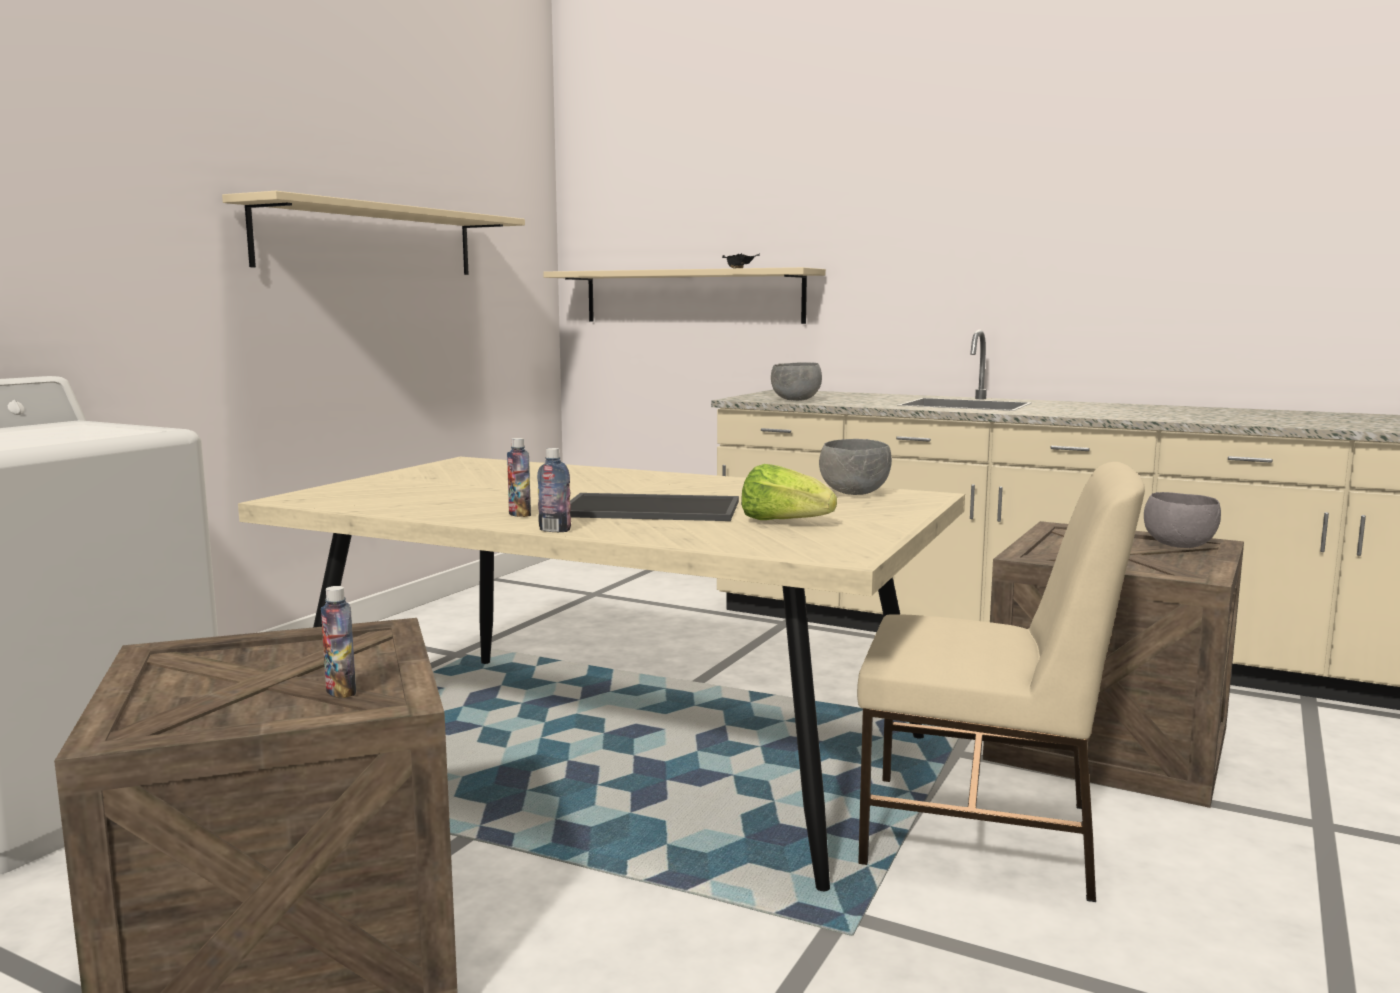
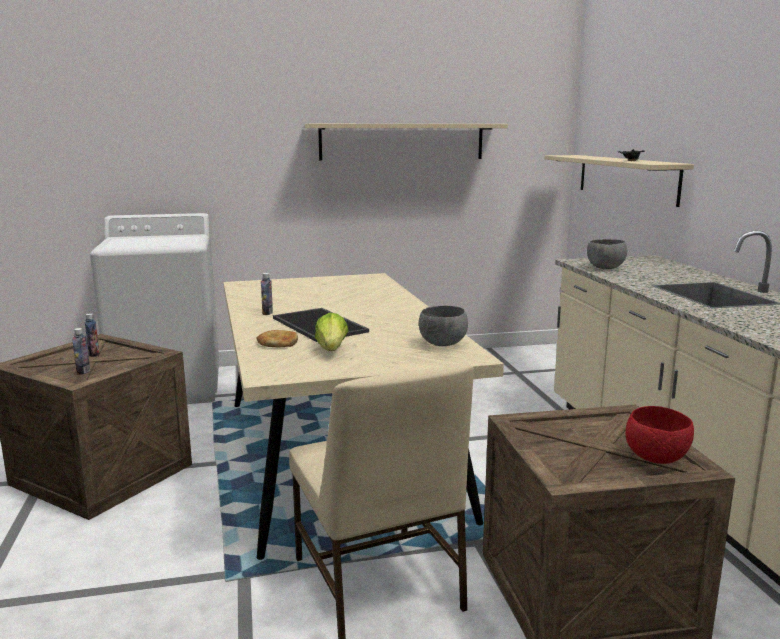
camera: 50 degrees right, 5 degrees up
(554, 530) = (244, 325): bottle -> bottle (94, 354)
(691, 532) = (277, 342): none -> bread
(1180, 546) = (657, 458): grey bowl -> red bowl

